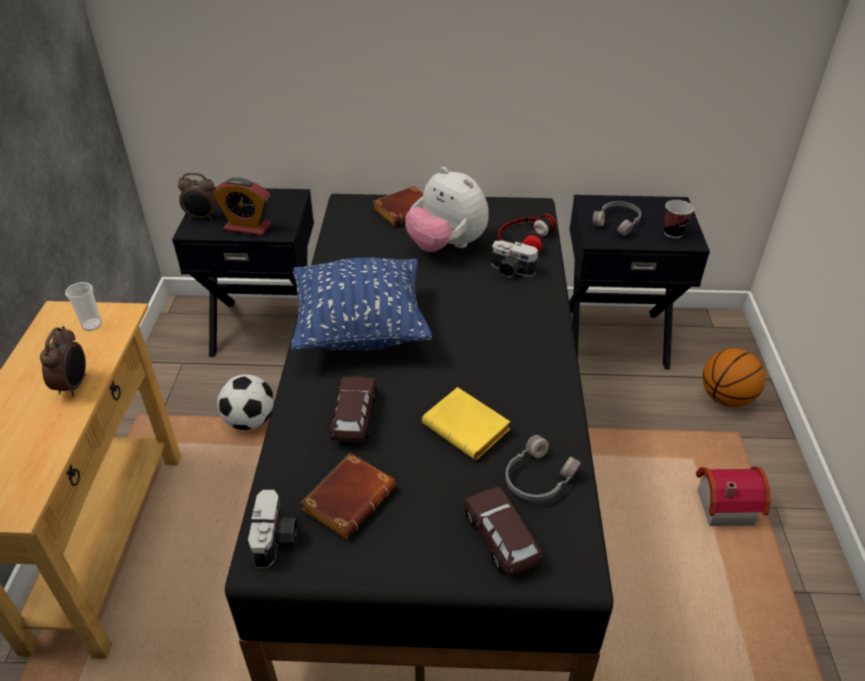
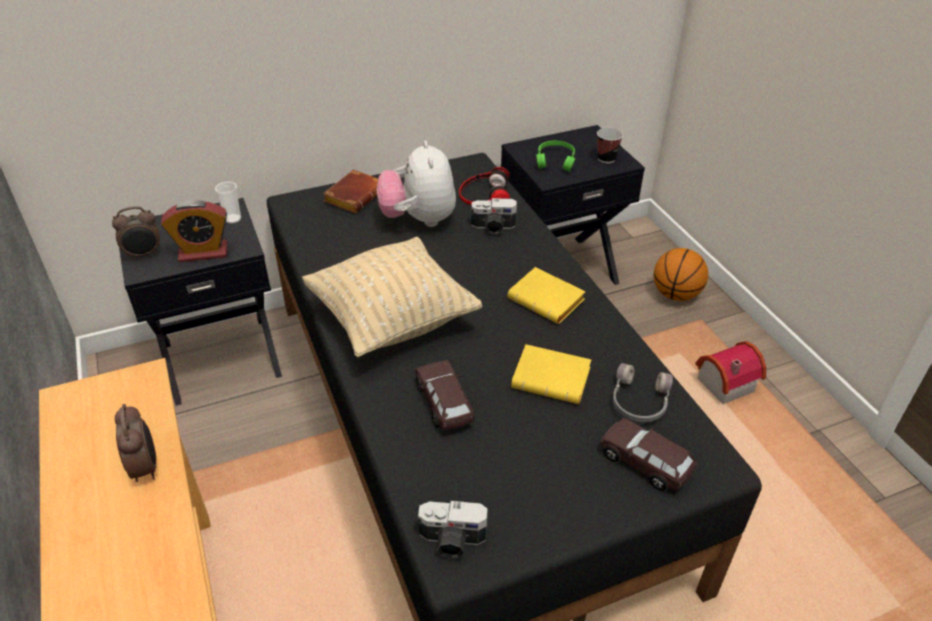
camera: 25 degrees left, 0 degrees up
(92, 325) = (117, 398): cup -> cup (233, 219)
(250, 421) = (261, 455): football -> none
(277, 539) = (452, 541): camera -> camera turned 120 degrees clockwise
(349, 498) = (491, 478): brown book -> none
(361, 330) = (392, 320): blue pillow -> beige pillow
(446, 246) = (419, 219): plush toy -> plush toy turned 60 degrees clockwise
(516, 354) = (548, 300): none -> yellow book
(618, 222) = (556, 161): grey headphones -> green headphones

